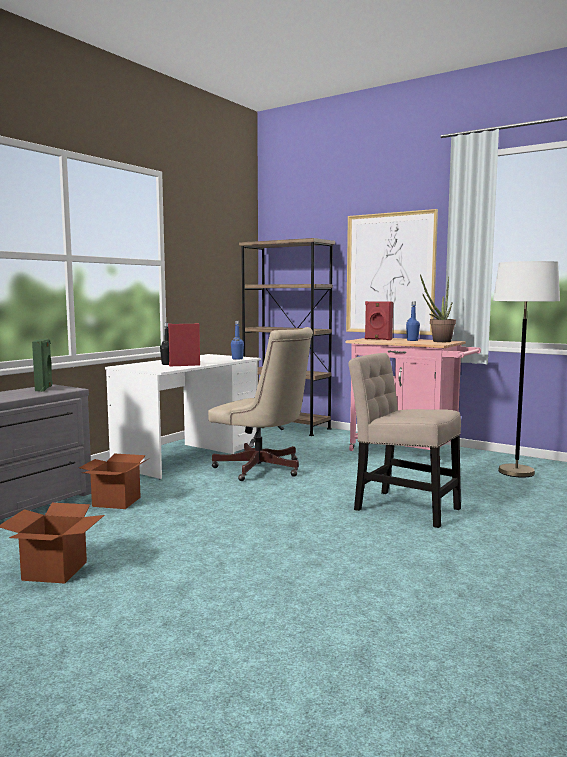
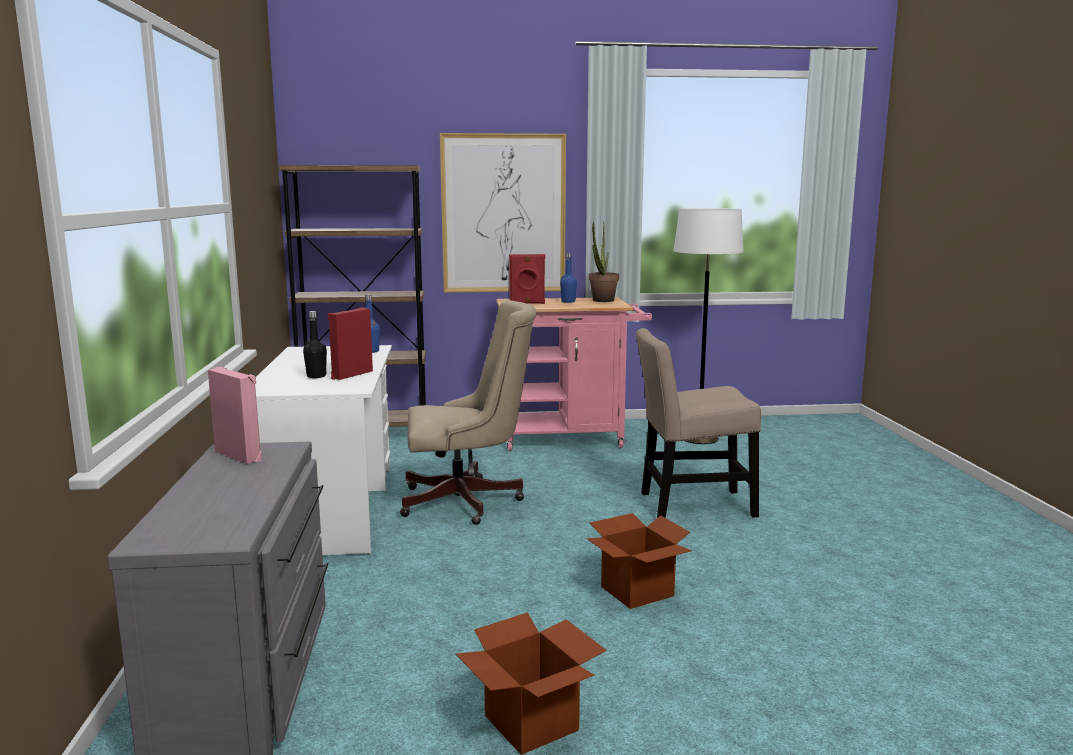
camera: 40 degrees left, 5 degrees up
(44, 388) = (240, 455): green speaker -> pink speaker
(117, 502) = (387, 605): cardboard box -> cardboard box (637, 591)

